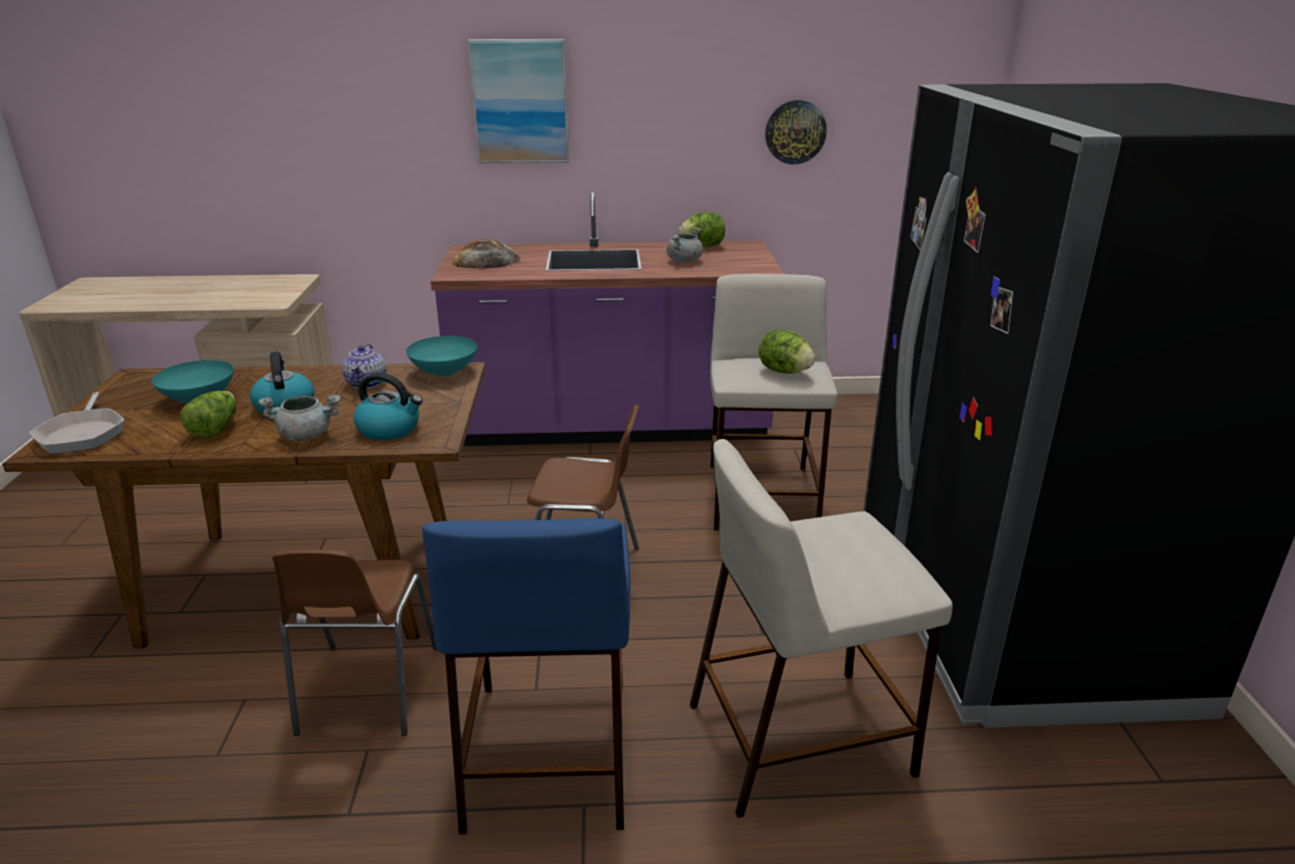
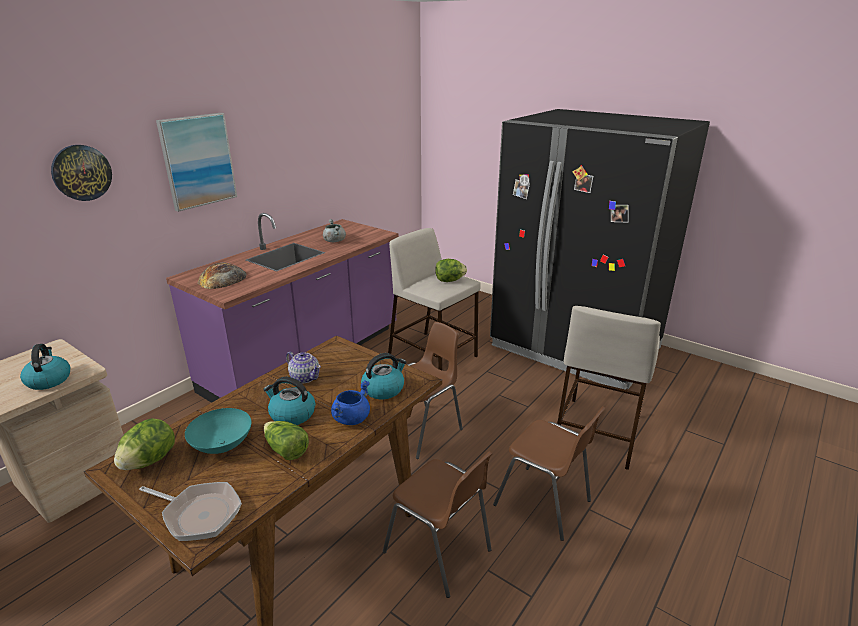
camera: 50 degrees left, 0 degrees up
(246, 300) = (48, 380): none -> kettle
(307, 435) = (351, 418): grey cooking pot -> blue cooking pot
(444, 372) = (330, 350): turquoise bowl -> none
(547, 749) = (544, 504): blue stool -> brown chair
(702, 246) = (322, 231): lettuce -> lettuce (149, 461)
(795, 132) = (346, 152): wall clock -> wall clock (81, 172)

